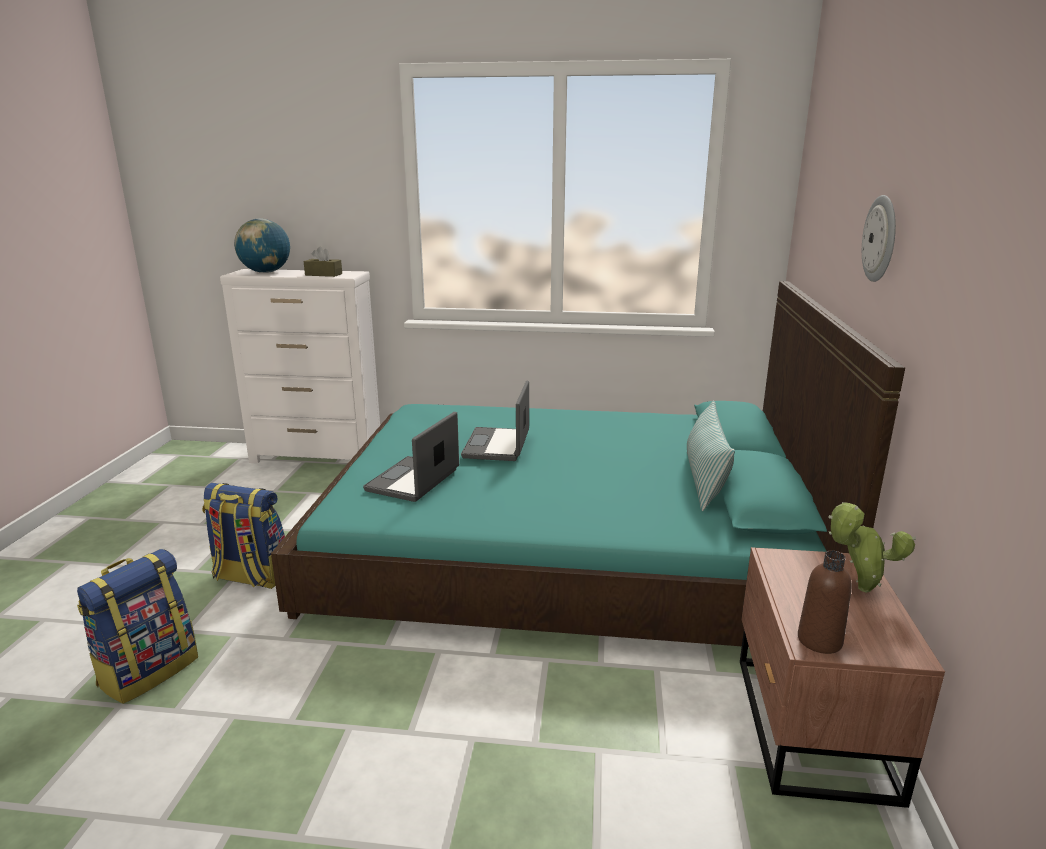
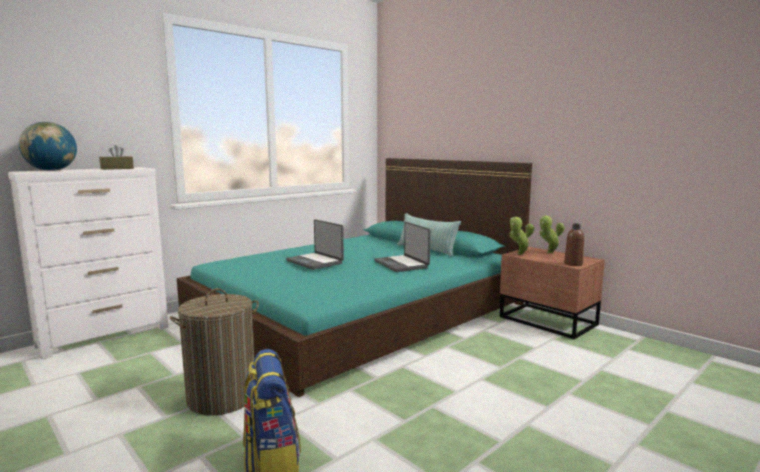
camera: 50 degrees left, 10 degrees down
(251, 577) = (221, 397): backpack -> laundry basket
(414, 481) = (314, 283): laptop -> laptop (402, 264)
(782, 563) = (519, 254): none -> potted plant
(881, 239) = (487, 119): wall clock -> none

